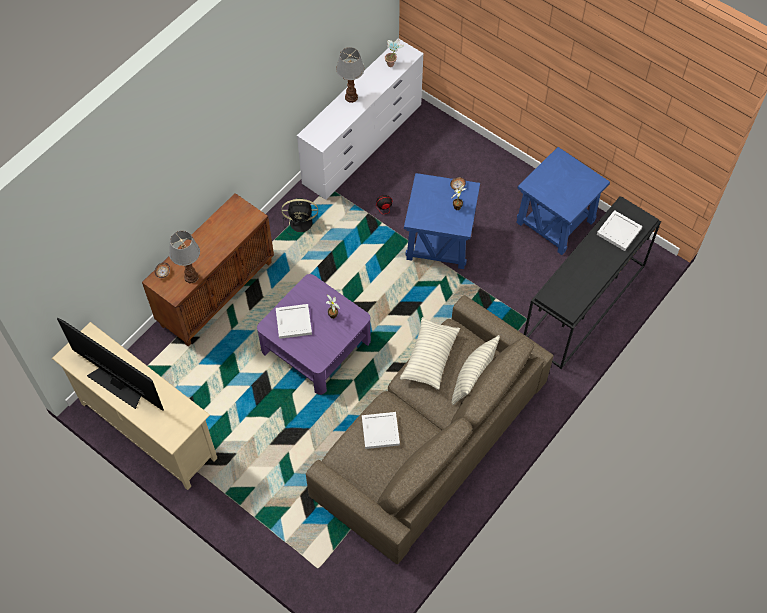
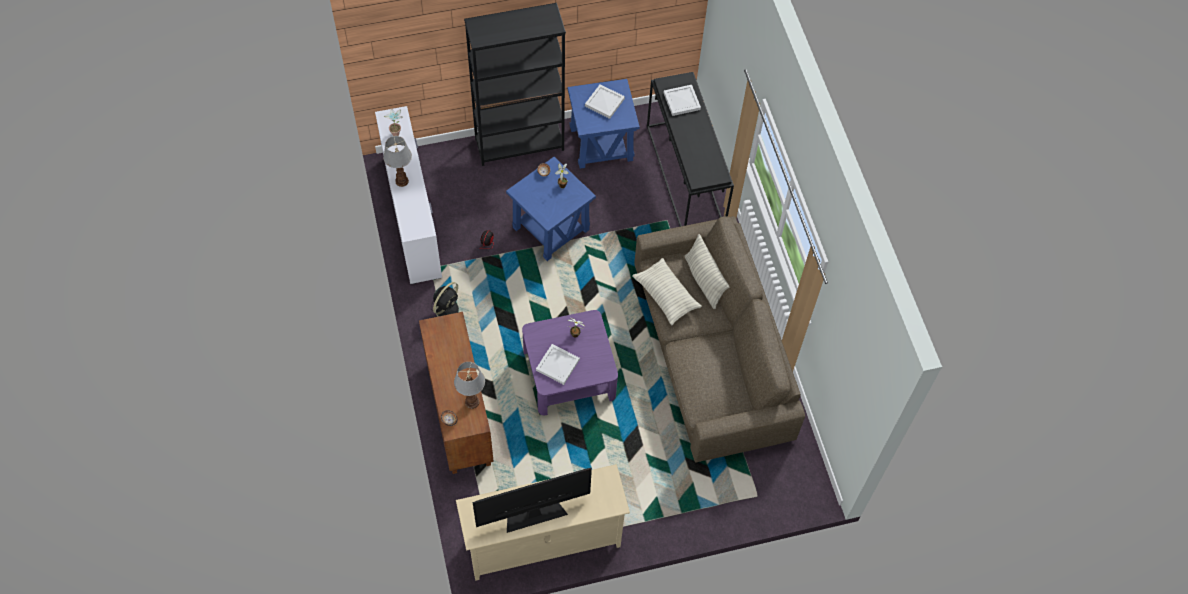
camera: 55 degrees left, 0 degrees up
(380, 431) = (700, 369): white tray -> white tray (604, 103)
(498, 166) = (519, 144): none -> black bookcase

